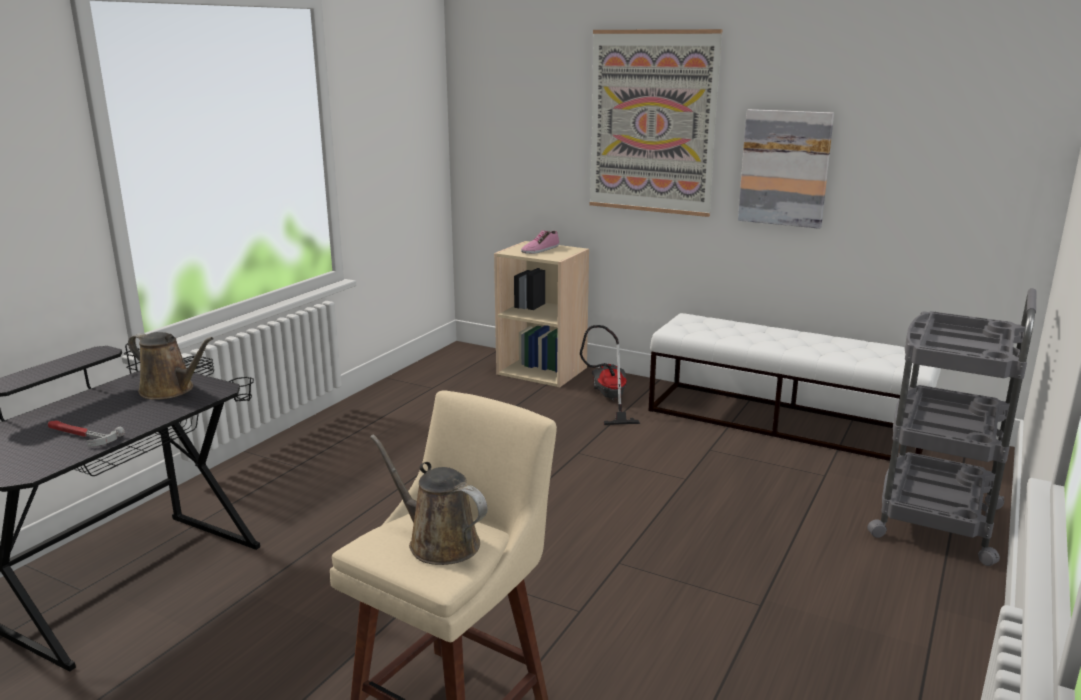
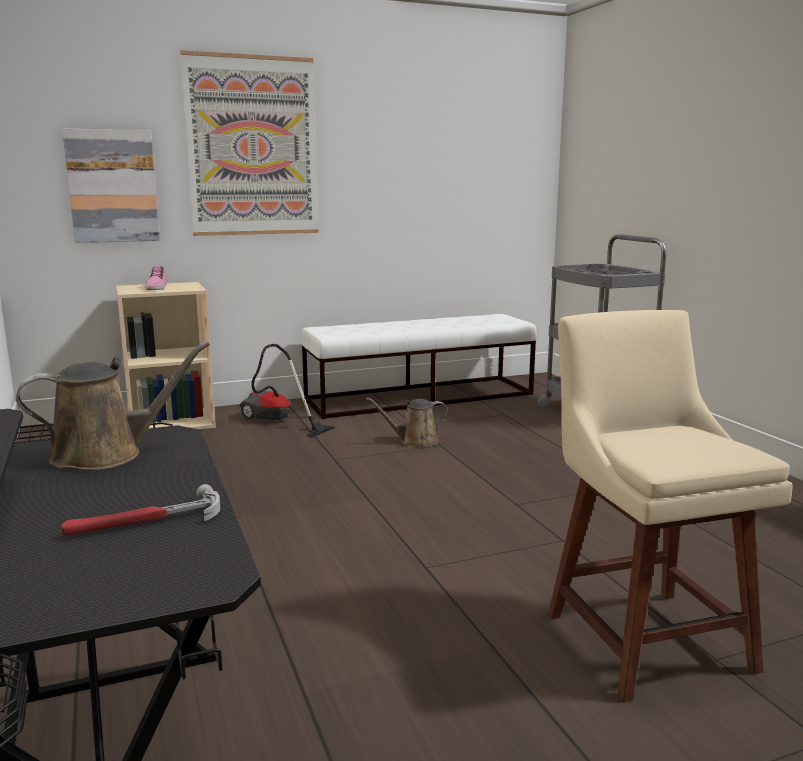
camera: 50 degrees left, 5 degrees down
(438, 542) = (682, 442): brown watering can -> brown watering can (415, 441)
(784, 168) = (377, 183): picture -> picture (112, 186)

